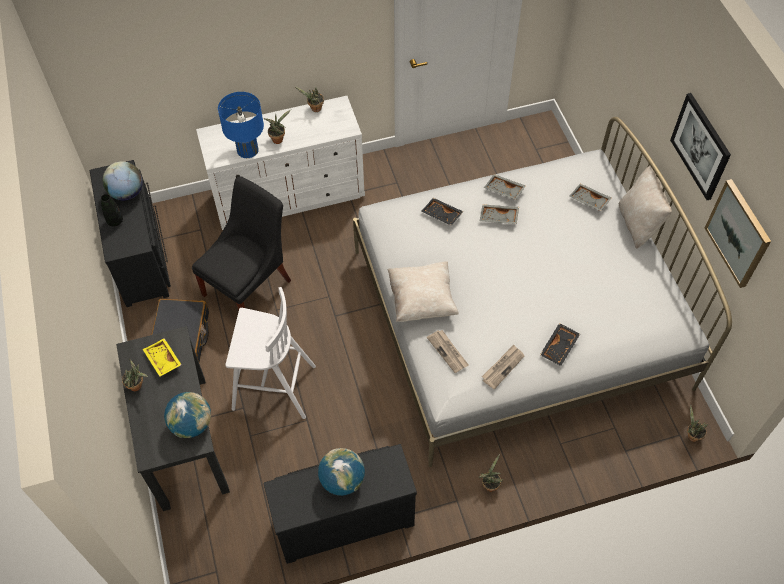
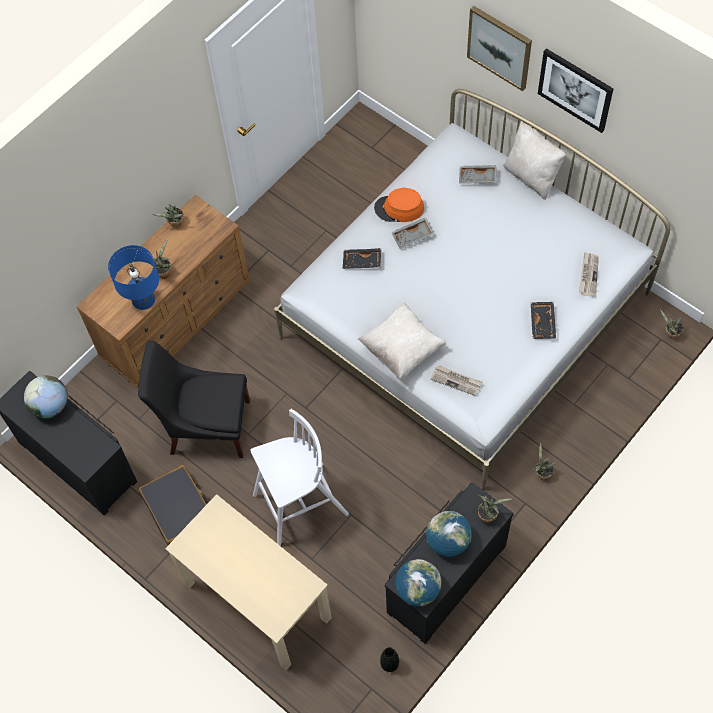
camera: 30 degrees left, 5 degrees up
(115, 221) = (62, 439): black vase -> black vase (389, 663)
(137, 385) = (215, 572): potted plant -> potted plant (488, 515)
(162, 360) = (219, 537): yellow tray -> none
(184, 440) = (256, 600): black desk -> beige desk
(191, 424) = (291, 574): globe -> globe (418, 589)
(250, 285) = (205, 425): black chair -> black chair turned 90 degrees counterclockwise
(289, 195) = (177, 319): white dresser -> brown dresser
(503, 190) = (399, 208): grey tray -> orange hat
(503, 367) = (510, 367): newspaper -> newspaper (588, 275)
(738, 233) = (647, 149): picture -> picture (500, 47)

